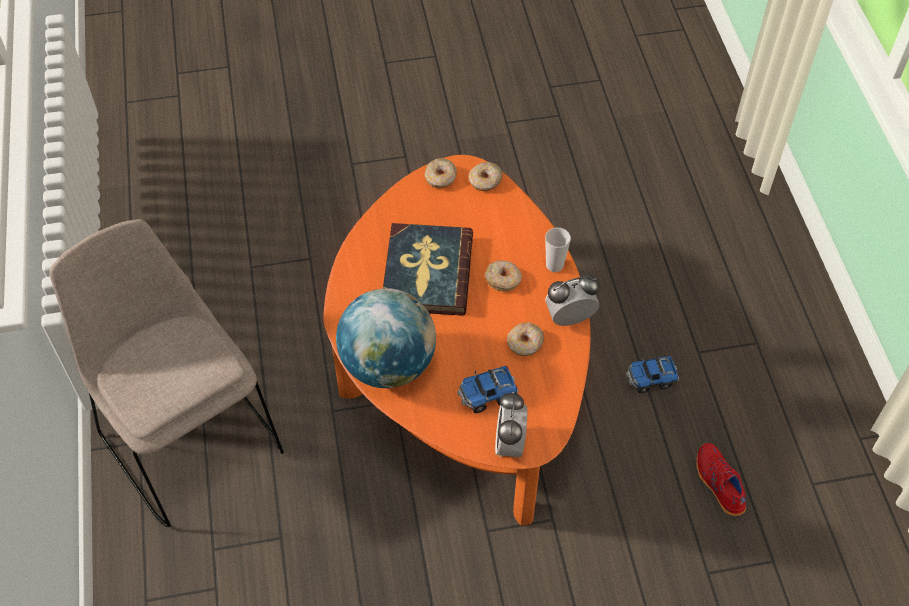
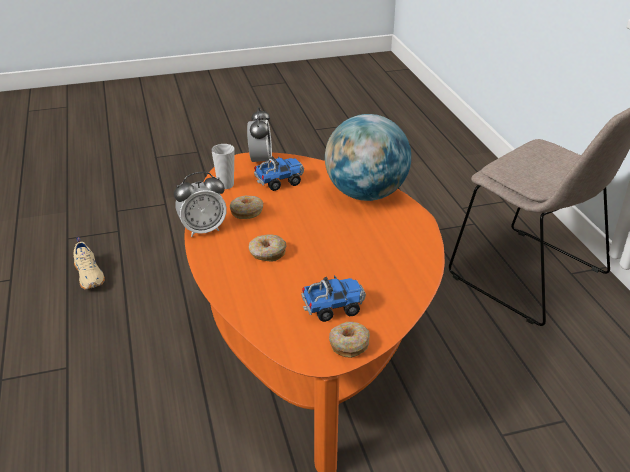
camera: 175 degrees right, 20 degrees down
(426, 272) = (346, 254): book -> none
(485, 181) = (292, 343): donut -> none
(554, 265) = (213, 267): cup -> cup (225, 185)
(651, 379) = (124, 341): toy truck -> toy truck (333, 308)
(718, 483) = (90, 275): red shoe -> beige shoe

